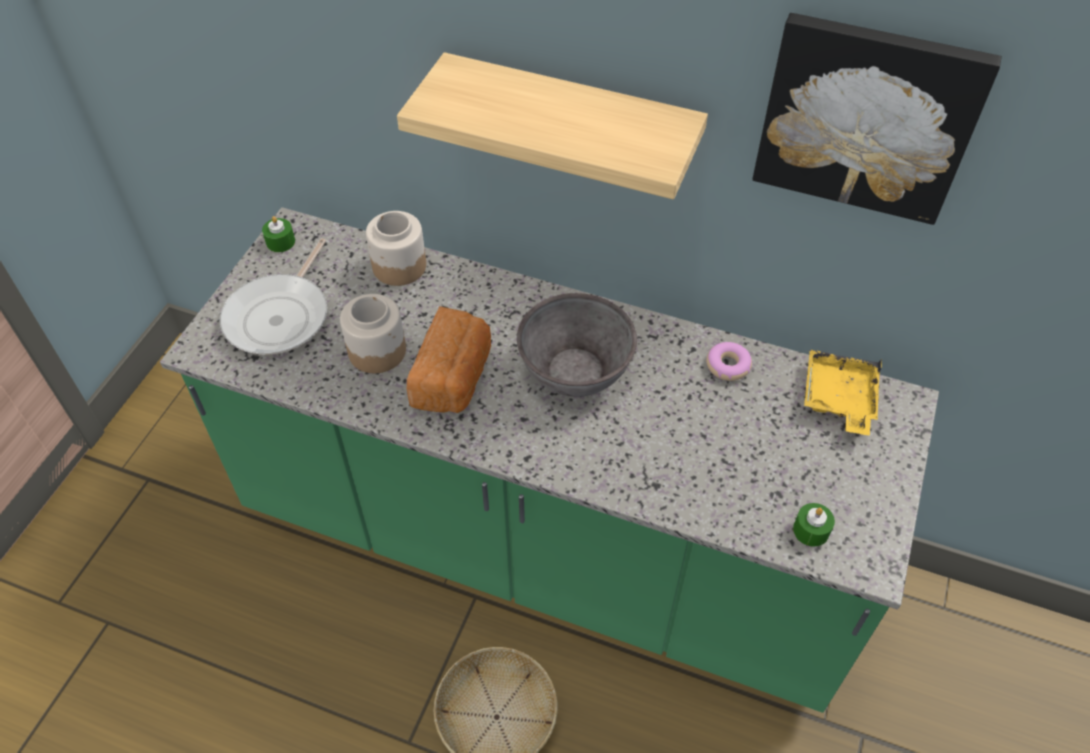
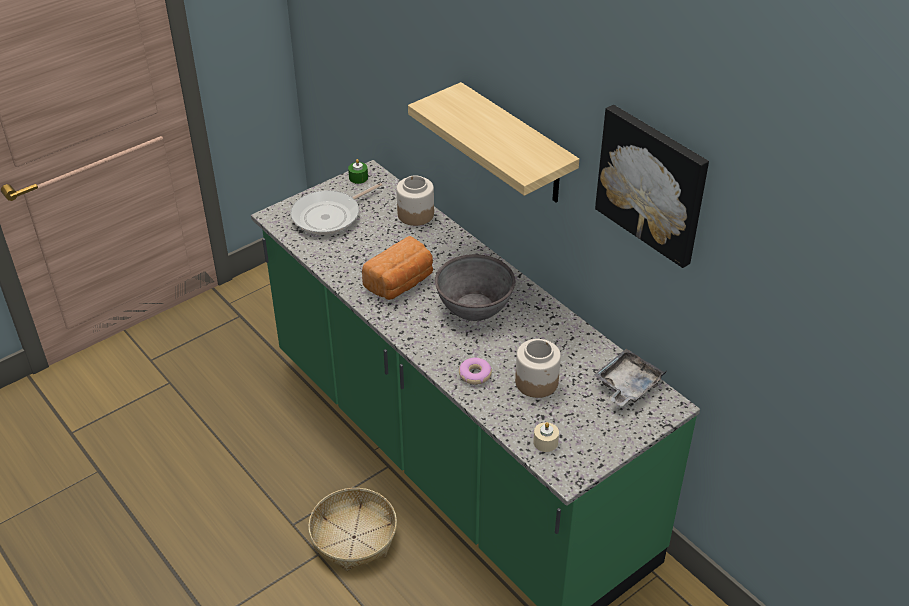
camera: 30 degrees right, 10 degrees down
(377, 350) = (369, 253): jar -> jar (537, 382)
(728, 366) = (571, 340): donut -> donut (475, 375)
(811, 530) = (545, 442): green candle -> beige candle
(838, 398) = (627, 385): yellow tray -> grey tray

